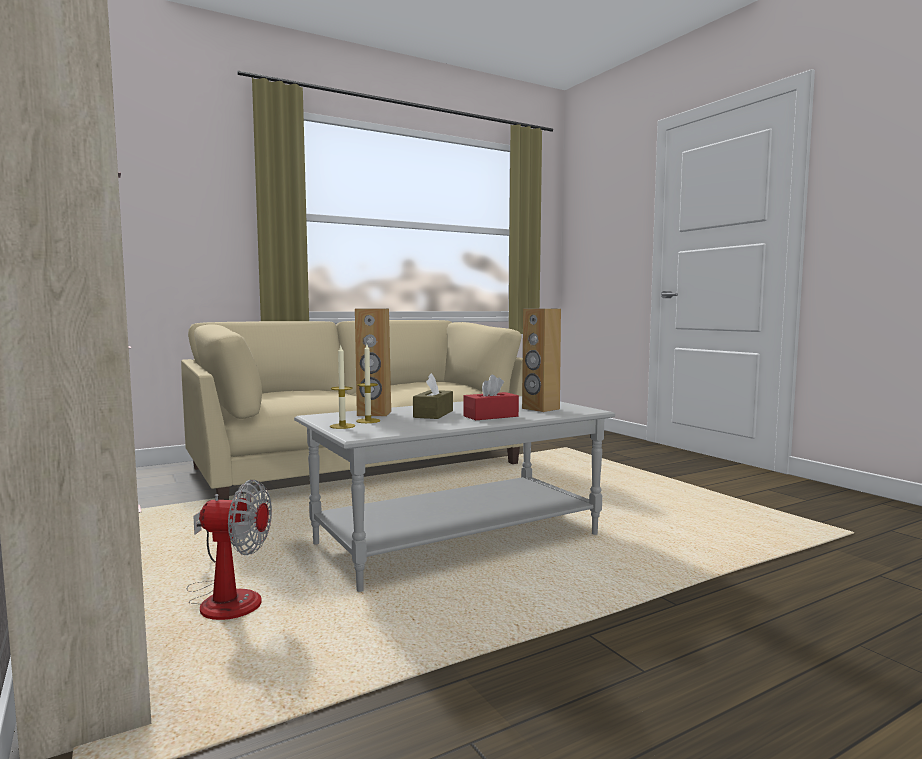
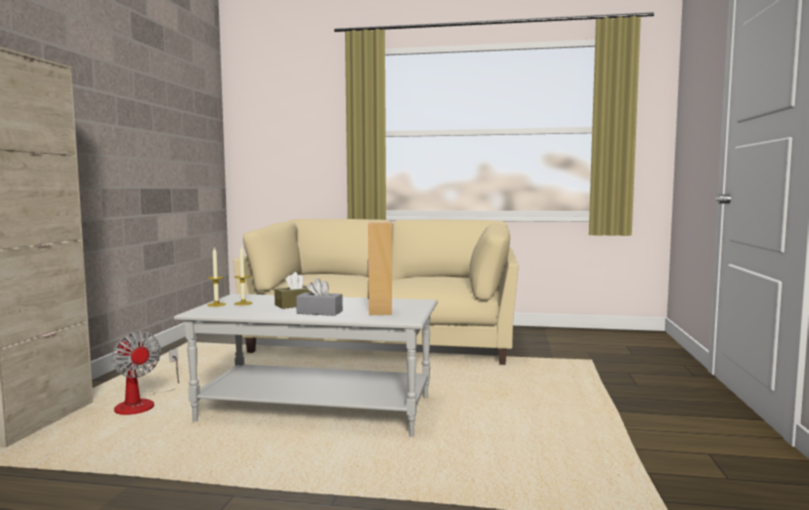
camera: 40 degrees right, 0 degrees up
(374, 414) = (269, 299): brown speaker -> none
(491, 416) = (319, 312): red tissue box -> grey tissue box

